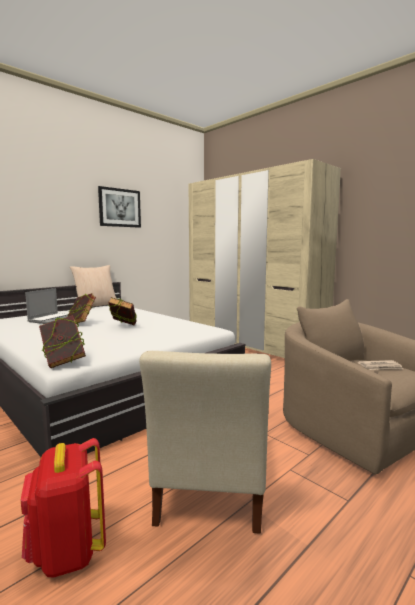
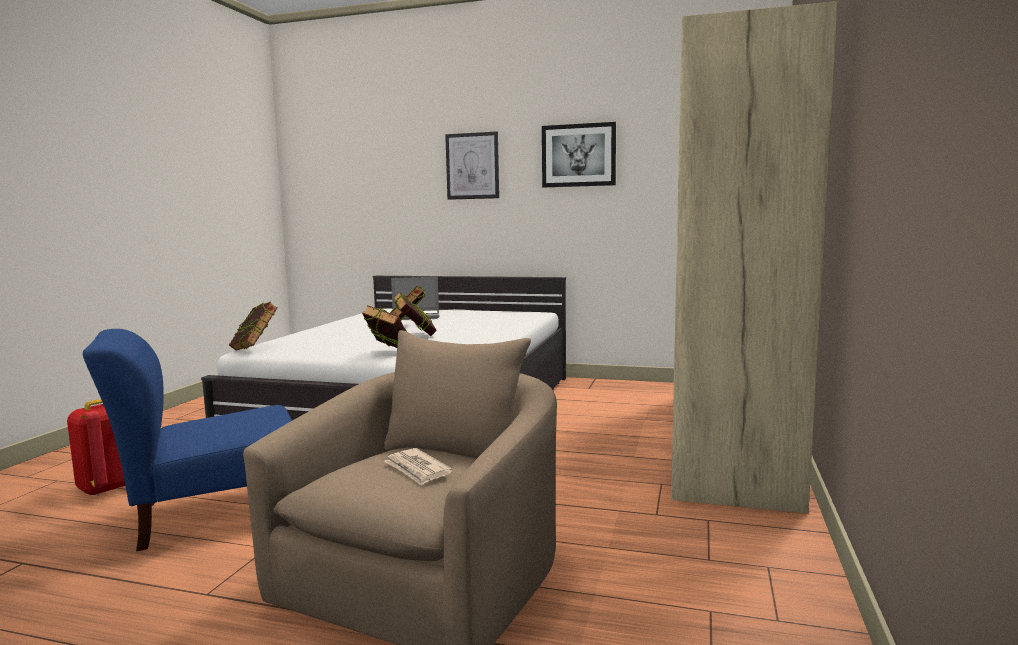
camera: 60 degrees right, 0 degrees up
(49, 206) = (472, 166): none -> picture
(96, 305) = (522, 310): beige pillow -> none
(168, 337) = (388, 353): none -> book
(209, 488) = (211, 514): beige chair -> blue chair

